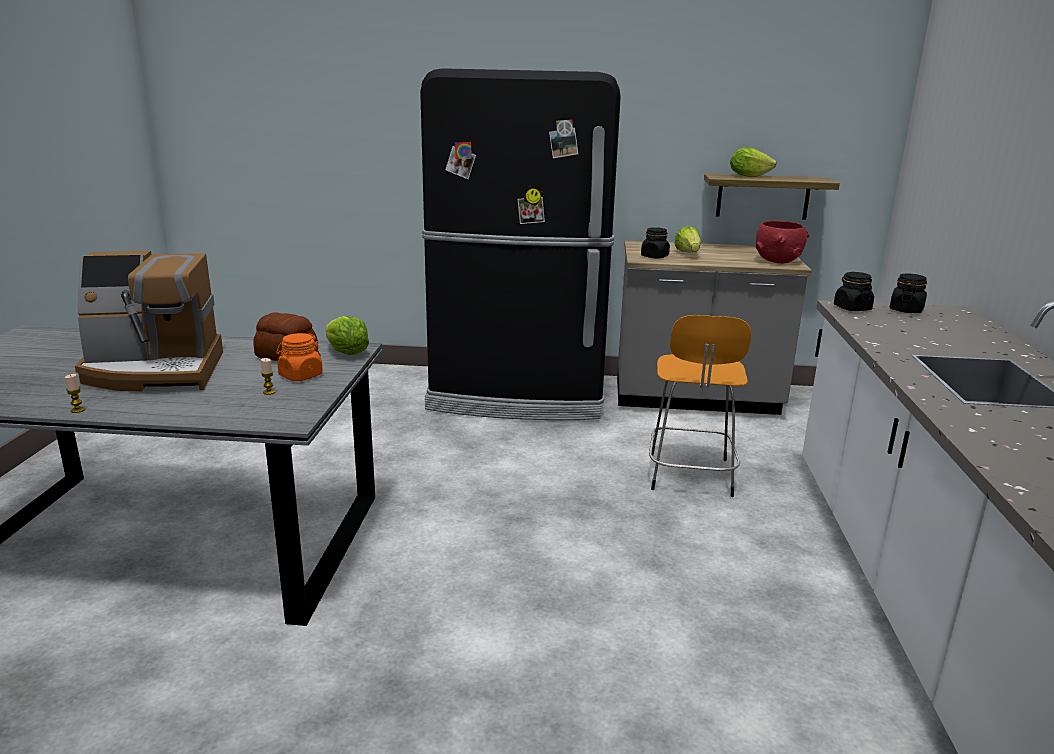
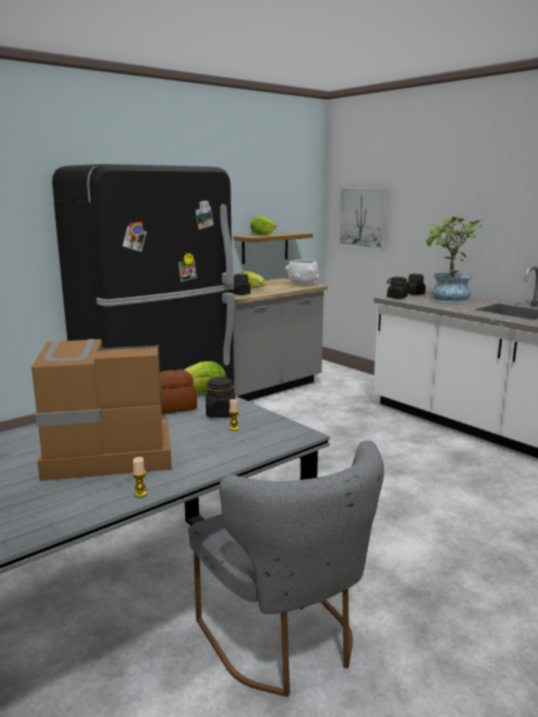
camera: 45 degrees left, 5 degrees down
(155, 371) = (107, 451): coffee machine -> coffee machine turned 135 degrees counterclockwise
(225, 639) = (286, 642): none -> grey chair
(300, 376) = (220, 414): orange jar -> black jar
(690, 476) = (333, 426): orange stool -> none
(777, 261) = (302, 285): red bowl -> white bowl
(925, 332) = (447, 300): none -> potted plant
(934, 165) = (363, 218): none -> picture

